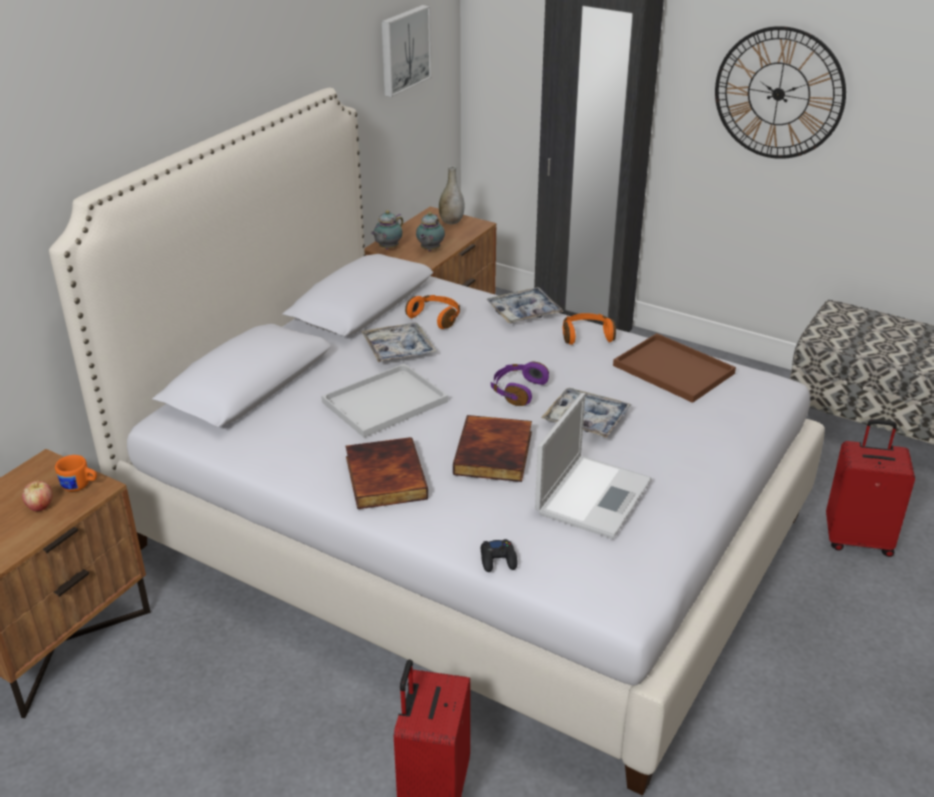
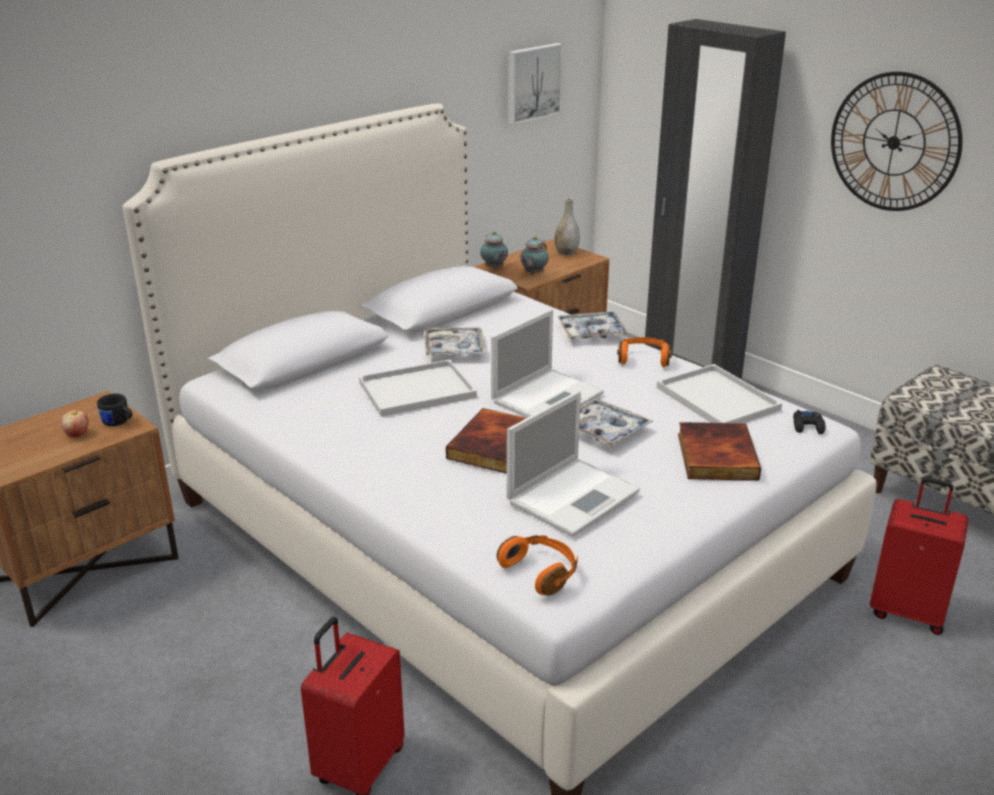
camera: 15 degrees right, 5 degrees down
(80, 486) = (119, 423): orange mug -> black mug
(383, 477) = (380, 452): book -> book (714, 456)
(387, 248) = (494, 268): teapot -> teapot turned 75 degrees counterclockwise
(436, 317) = (504, 327): orange headphones -> orange headphones (541, 572)
(498, 560) = (450, 538): black game controller -> black game controller (808, 426)
(517, 391) = (548, 397): purple headphones -> laptop
(676, 370) = (720, 399): brown tray -> white tray

